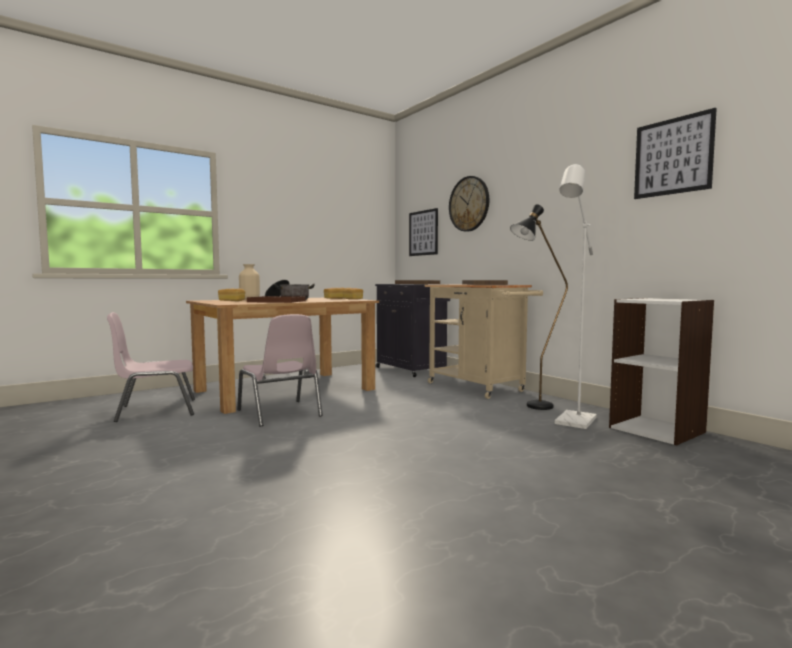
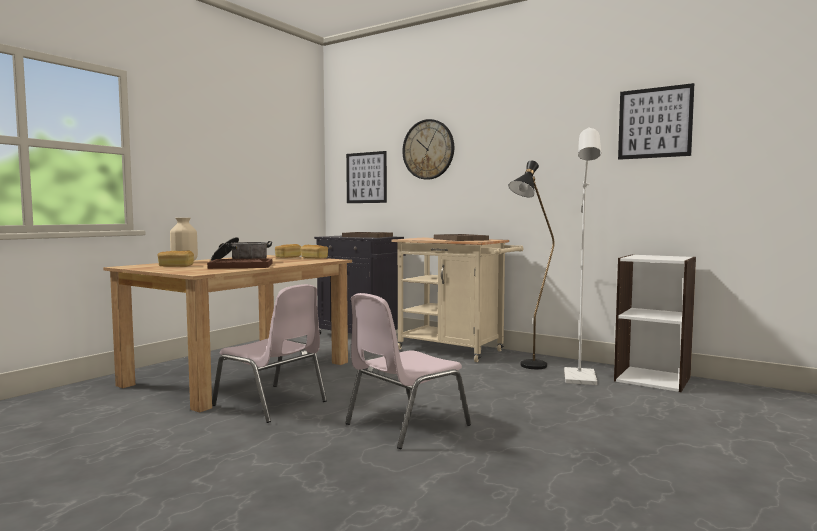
camera: 20 degrees left, 0 degrees up
(156, 410) = (96, 418): pink chair -> pink chair (405, 424)

